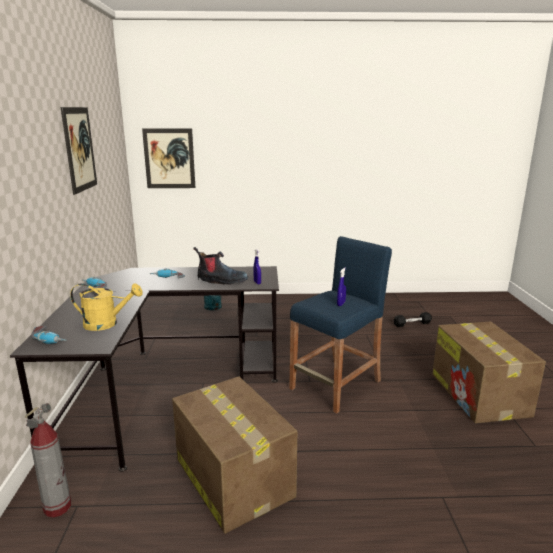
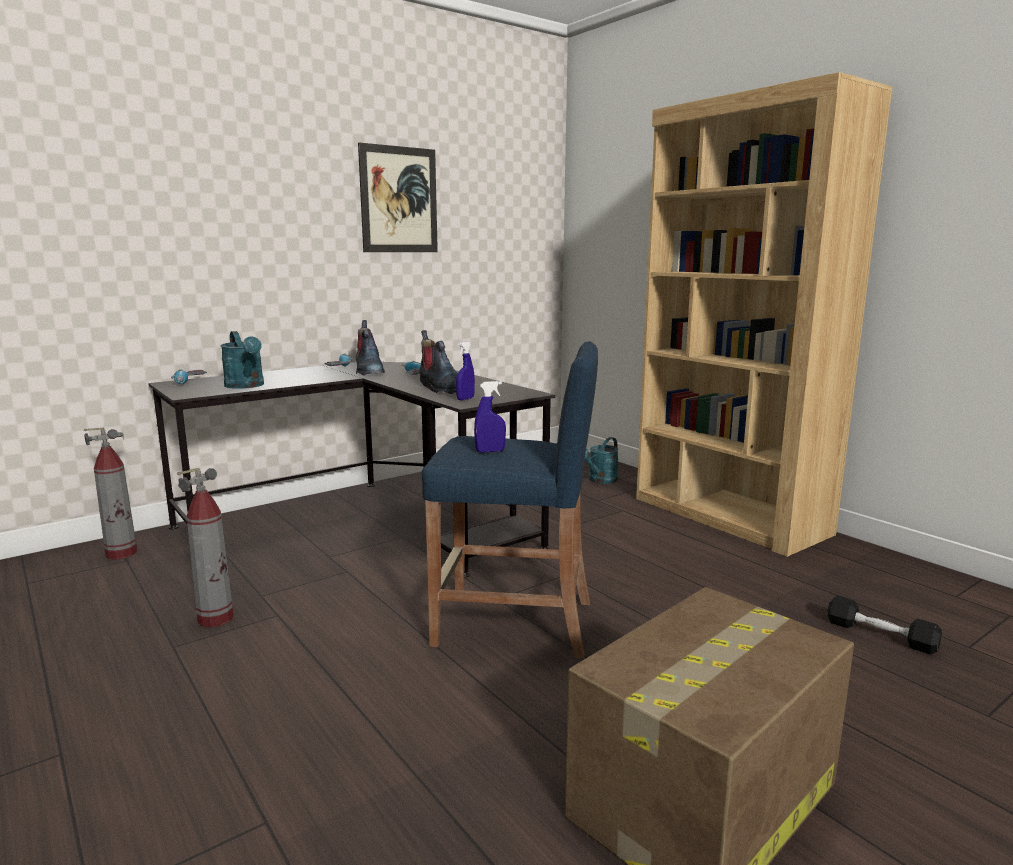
camera: 55 degrees right, 5 degrees down
(107, 324) = (246, 386): yellow watering can -> turquoise watering can
(130, 284) = (368, 371): none -> boot
(169, 158) = (605, 235): picture -> none
(232, 476) = (216, 618): cardboard box -> fire extinguisher
(295, 302) = (729, 516): none -> brown bookcase

